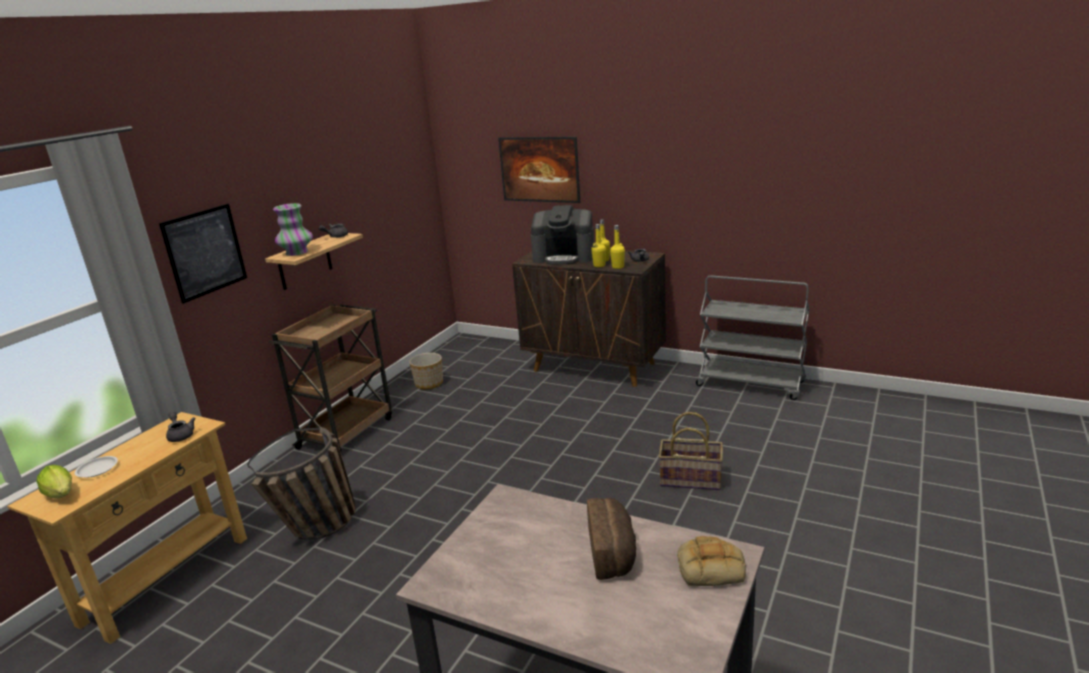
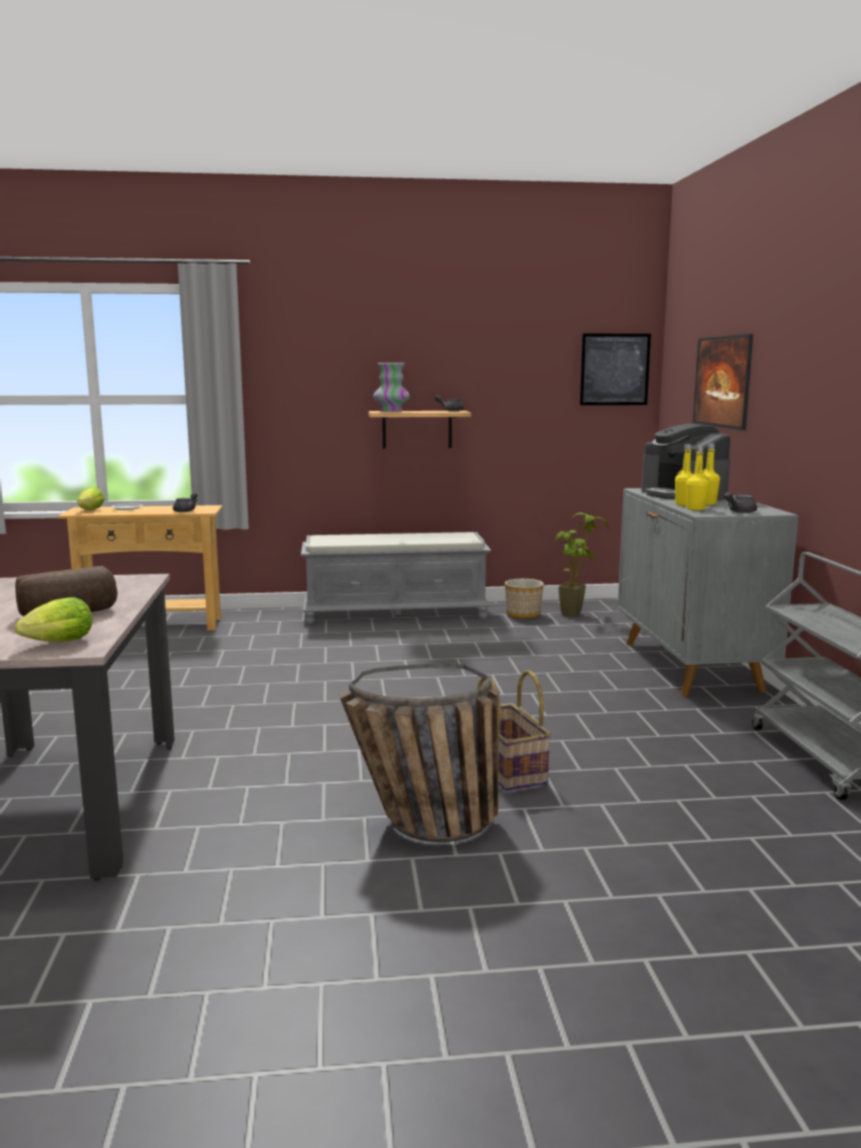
camera: 55 degrees right, 10 degrees down
(205, 252) = (304, 386): picture -> picture (614, 369)
(318, 530) = (244, 645): basket -> basket (420, 827)
(347, 432) = (396, 613): brown cart -> grey bench
(453, 364) = (576, 612): none -> potted plant
(595, 367) = (691, 666): brown cabinet -> grey cabinet
(711, 567) = (55, 643): bread -> lettuce

